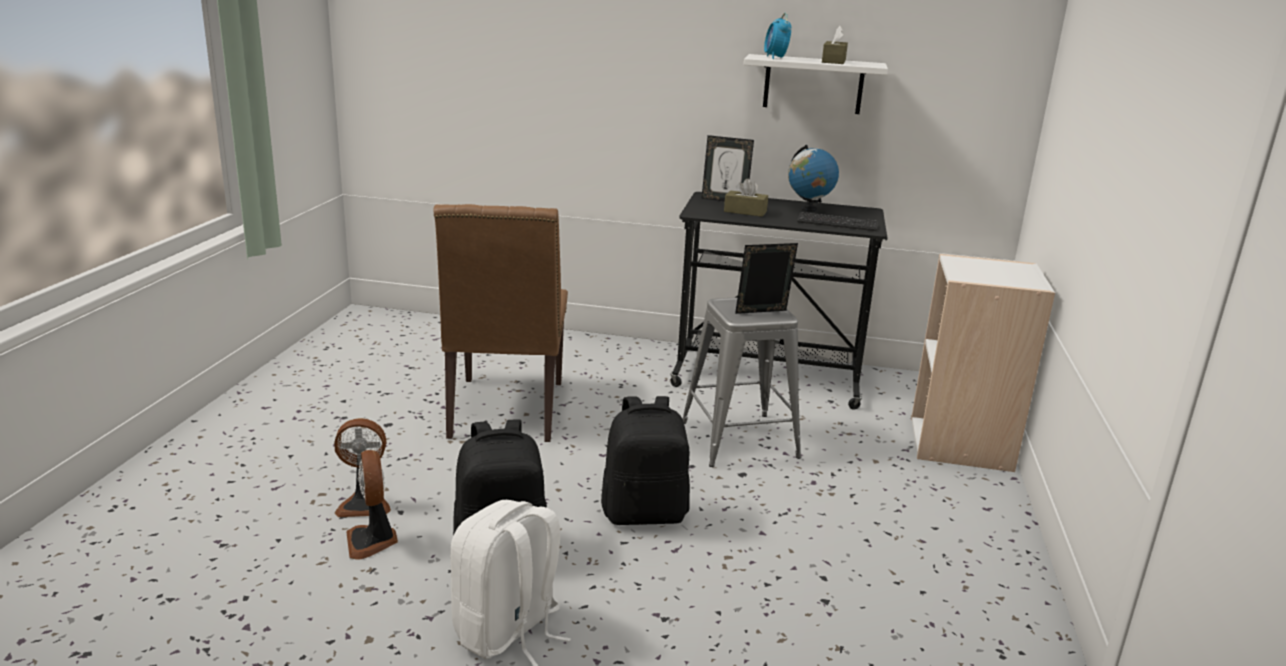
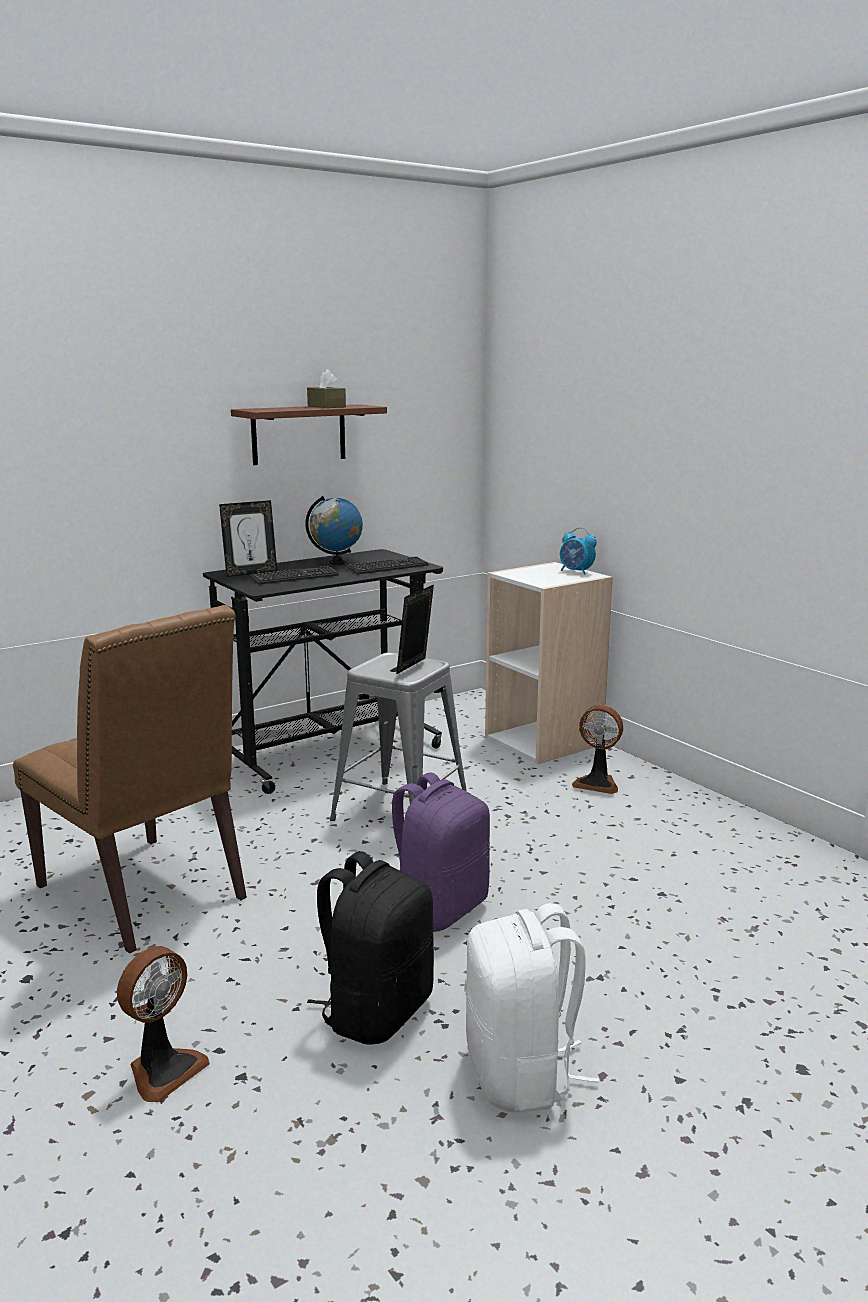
camera: 45 degrees left, 5 degrees down
(372, 541) = (245, 1096): fan -> fan (597, 783)
(645, 513) = (439, 909): black backpack -> purple backpack
(745, 211) = (295, 577): brown tissue box -> keyboard
(775, 58) = (274, 409): alarm clock -> alarm clock (576, 572)
(813, 84) = (299, 434): white shelf -> brown shelf

